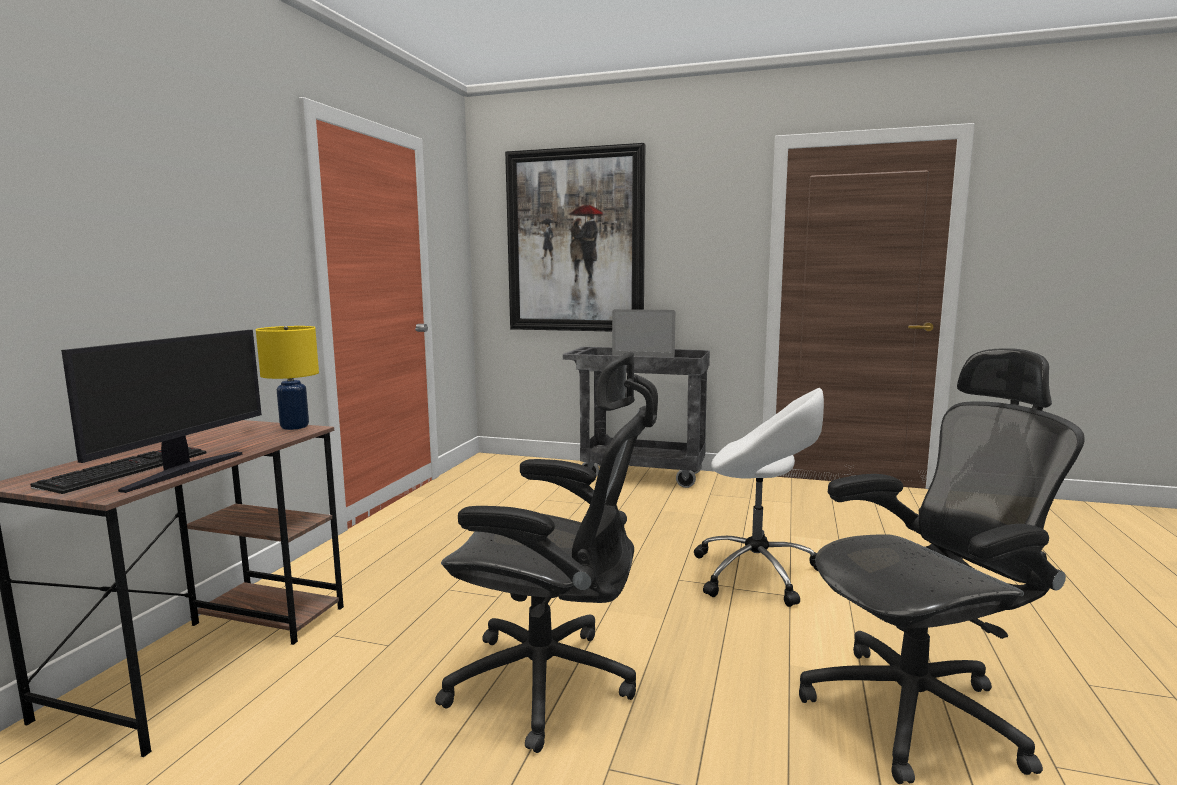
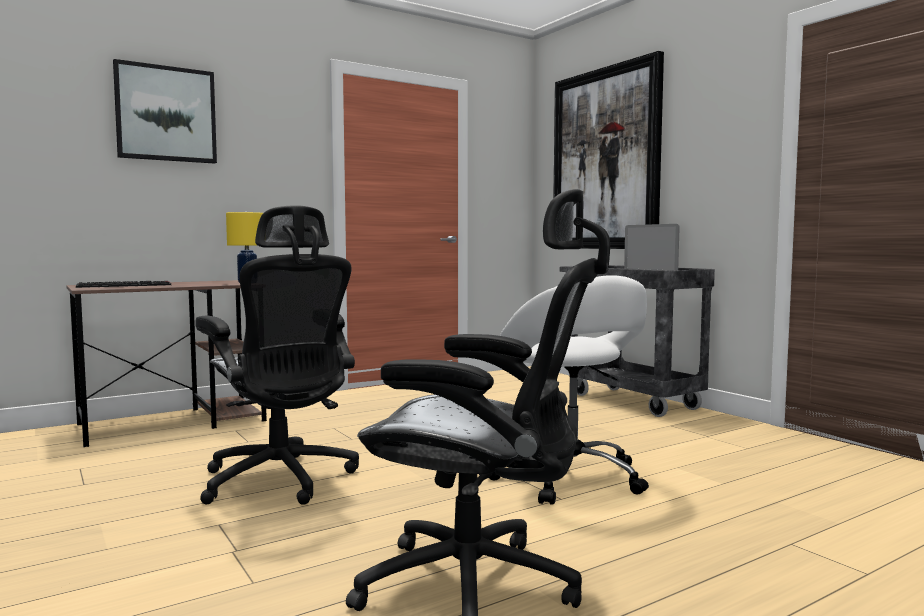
camera: 40 degrees right, 5 degrees down
(105, 166) = (166, 114): none -> picture
(182, 471) = (136, 287): monitor -> none

